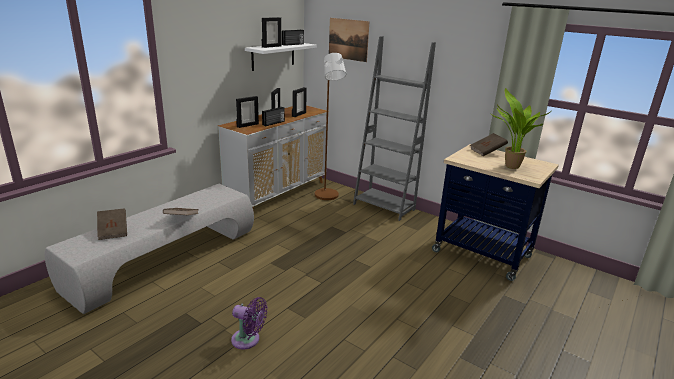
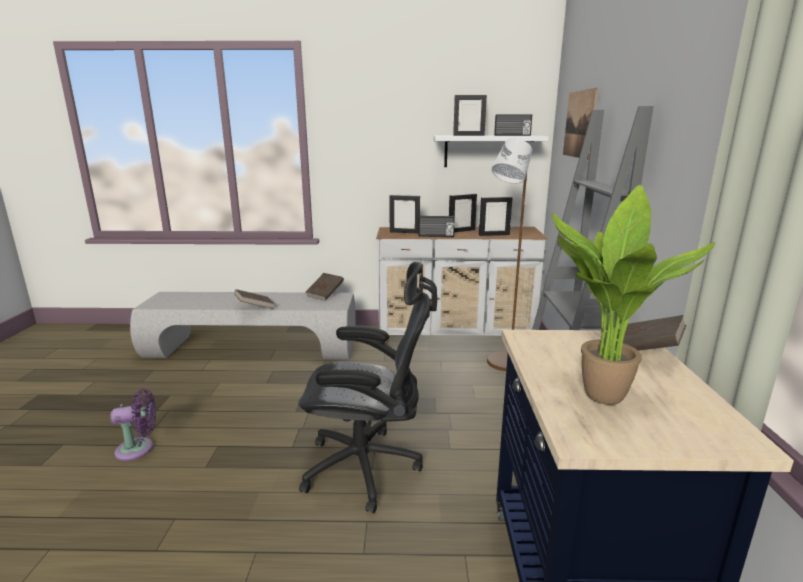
camera: 55 degrees right, 5 degrees down
(113, 231) = (204, 297): brown book -> brown book (325, 294)
(248, 340) = (139, 449): purple fan -> purple fan turned 90 degrees counterclockwise
(368, 267) = (367, 467): none -> office chair

